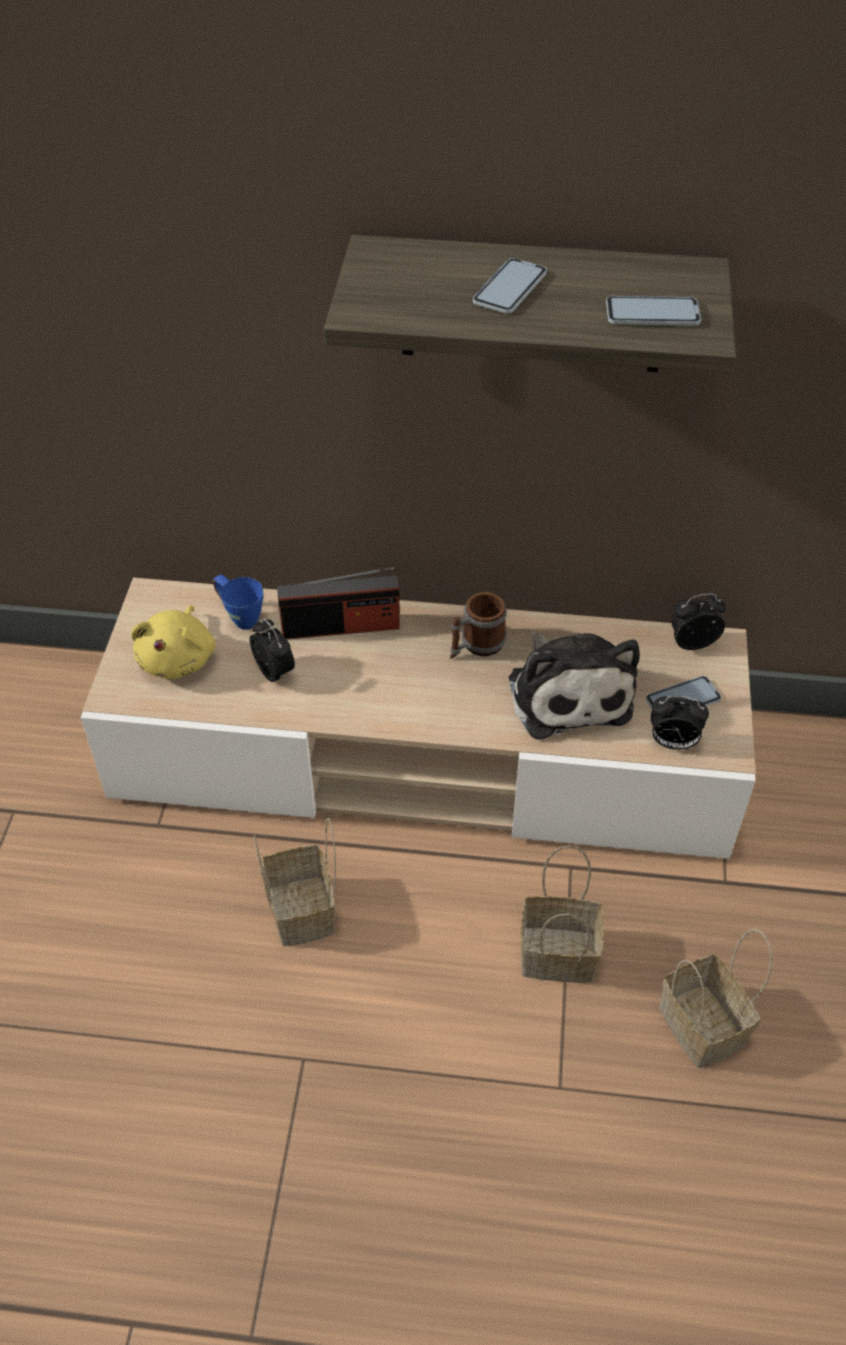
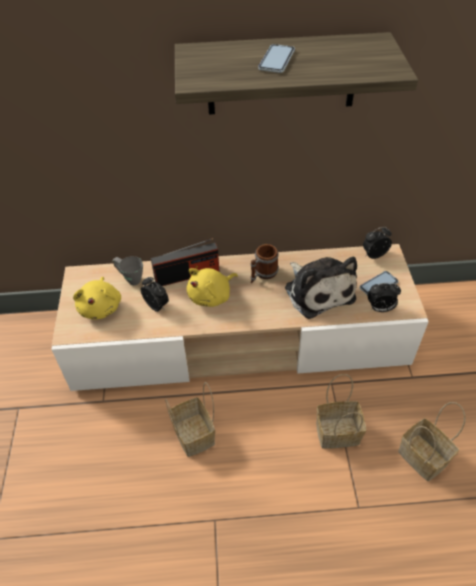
camera: 10 degrees left, 0 degrees up
(239, 617) = (130, 279): blue mug -> grey mug
(375, 670) = (212, 296): none -> yellow plush toy
(652, 313) = (362, 63): phone -> none

